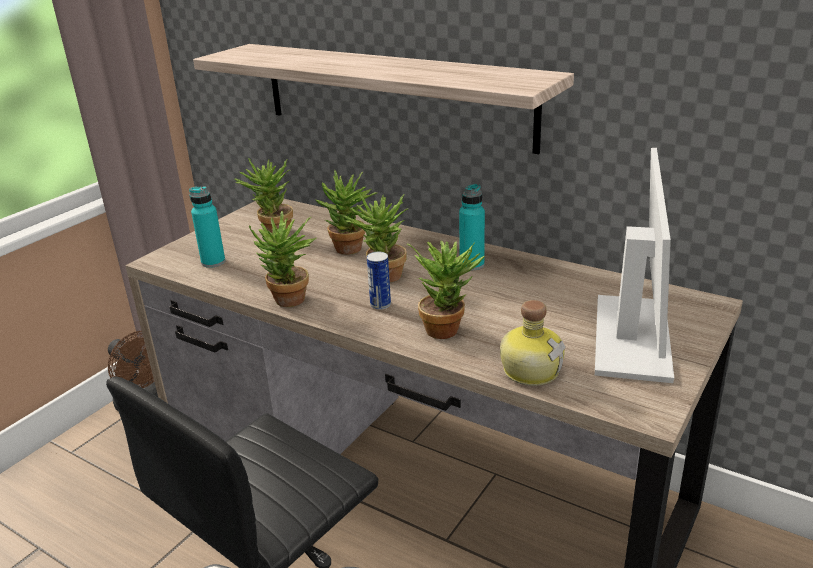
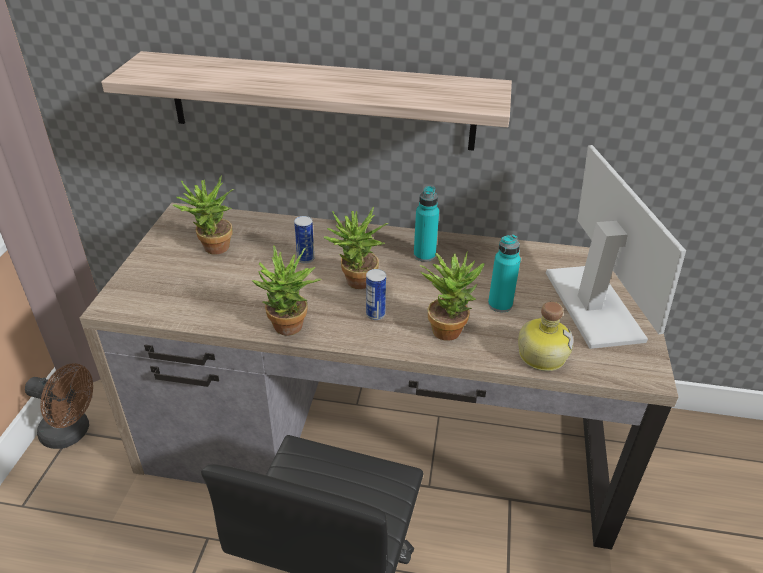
camera: 25 degrees left, 10 degrees up
(213, 262) = (176, 296): turquoise bottle -> turquoise bottle (500, 304)
(350, 251) = (305, 259): potted plant -> can

